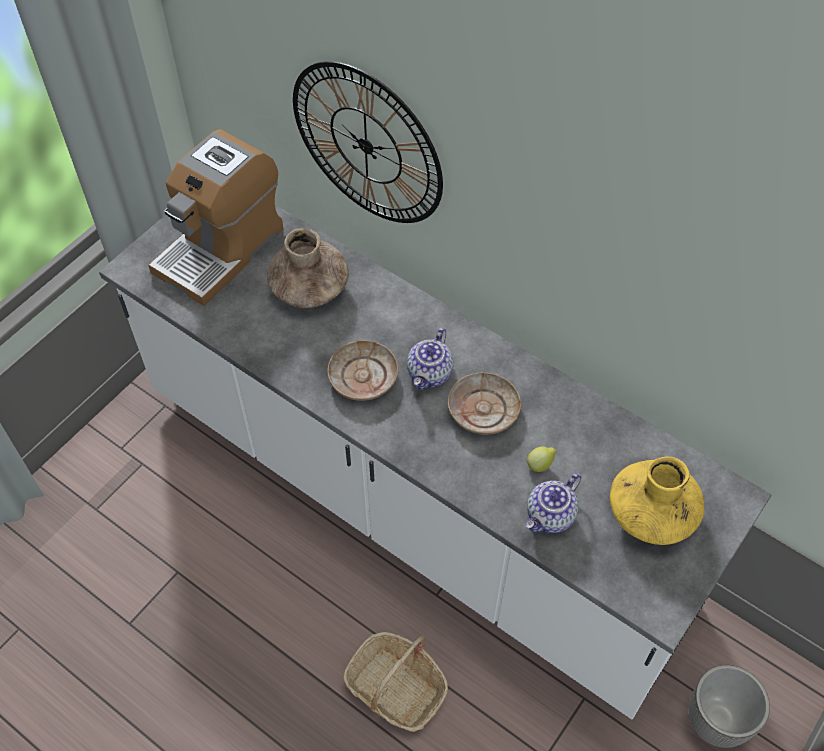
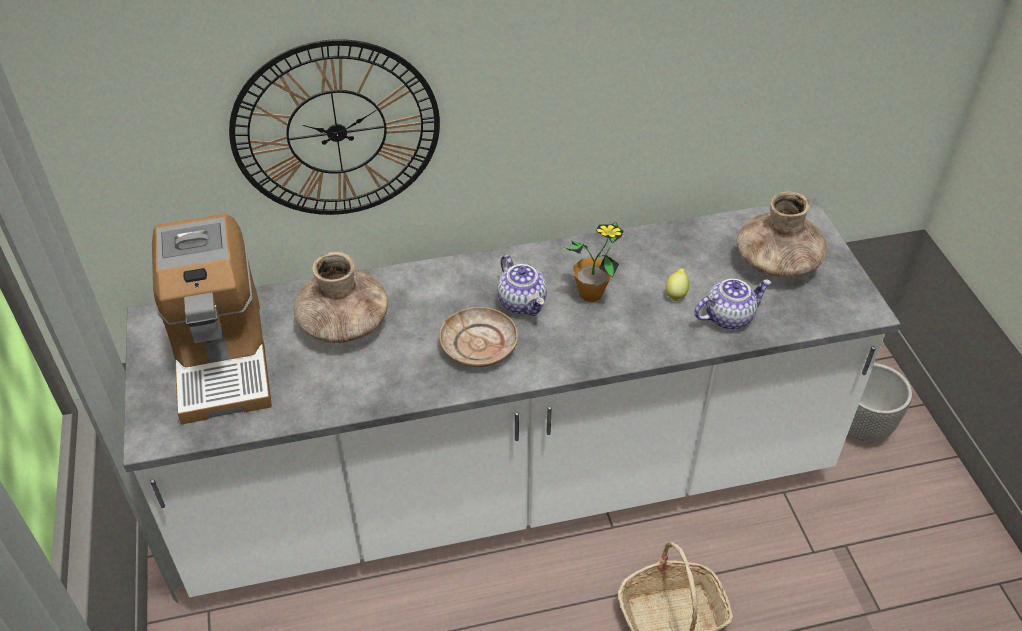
camera: 50 degrees left, 10 degrees down
(483, 409) = (591, 294): beige plate -> potted plant
(550, 516) = (728, 317): teapot -> teapot turned 105 degrees counterclockwise
(651, 513) = (776, 262): yellow vase -> brown vase

